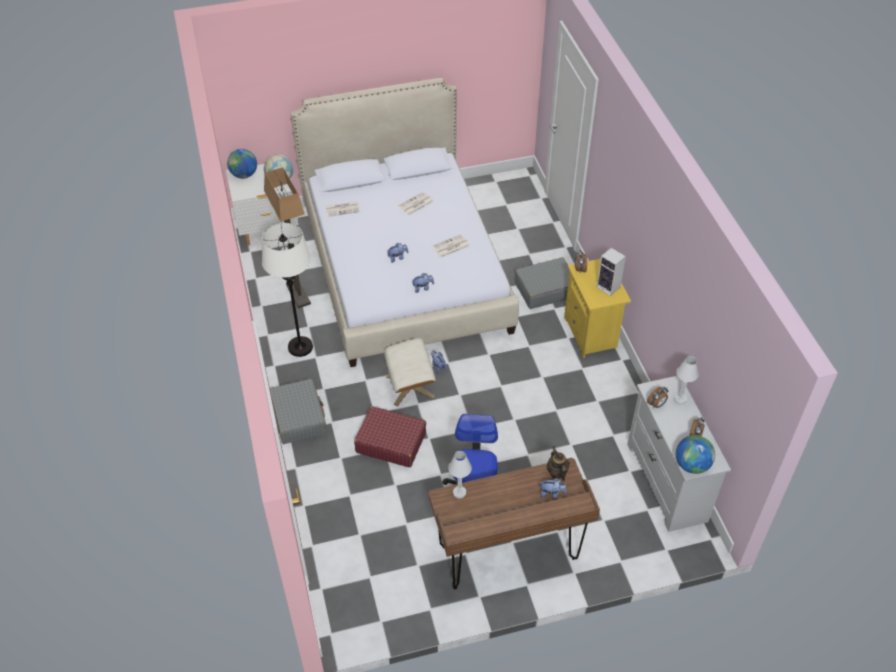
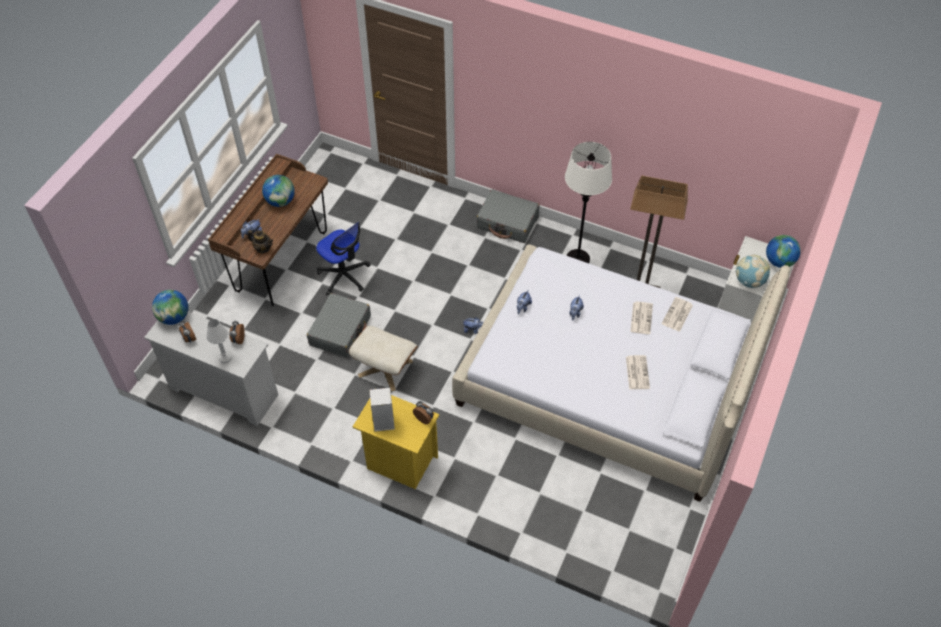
camera: 130 degrees right, 5 degrees up
(390, 442) = (432, 257): red suitcase -> none
(410, 386) = (471, 300): beige ottoman -> beige ottoman (385, 368)
(450, 247) = (554, 359): newspaper -> newspaper (641, 317)
(459, 492) = (308, 191): white table lamp -> none
(493, 504) = (280, 201): none -> globe
(545, 289) = (483, 469): grey suitcase -> grey suitcase (340, 330)

